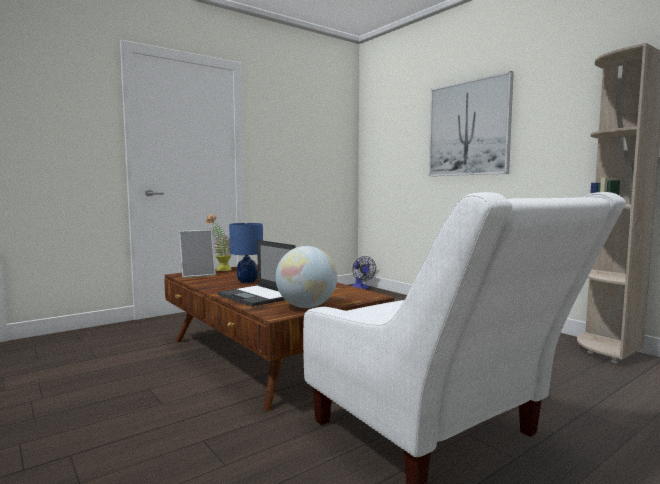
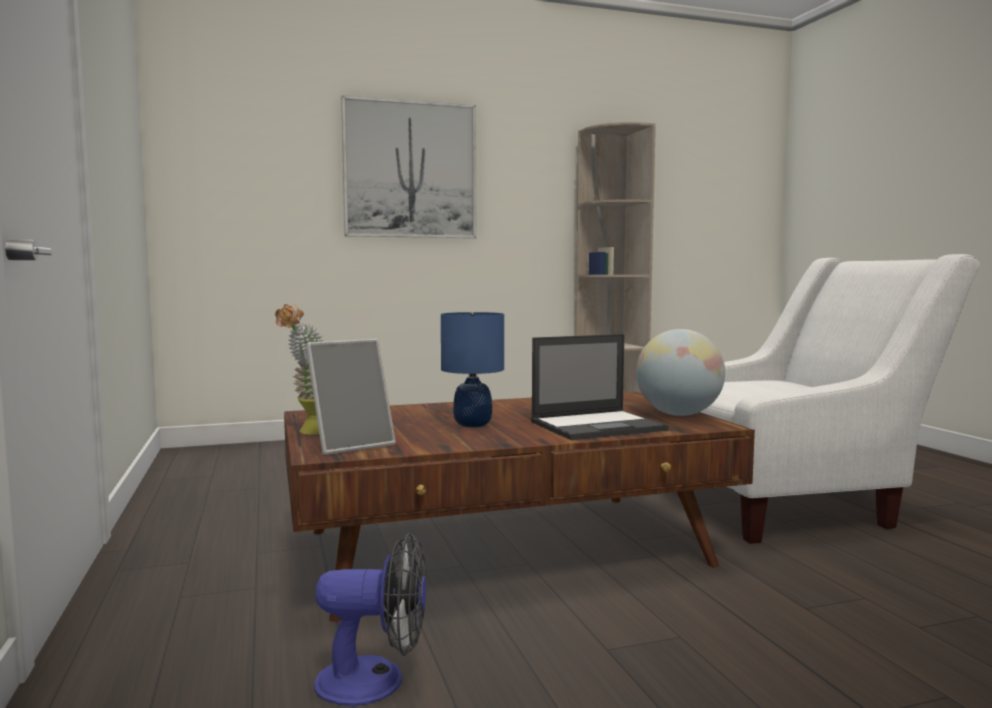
camera: 70 degrees left, 0 degrees up
(198, 275) = (351, 445): picture frame -> picture frame turned 60 degrees clockwise
(361, 287) = (202, 451): fan -> fan (375, 681)

